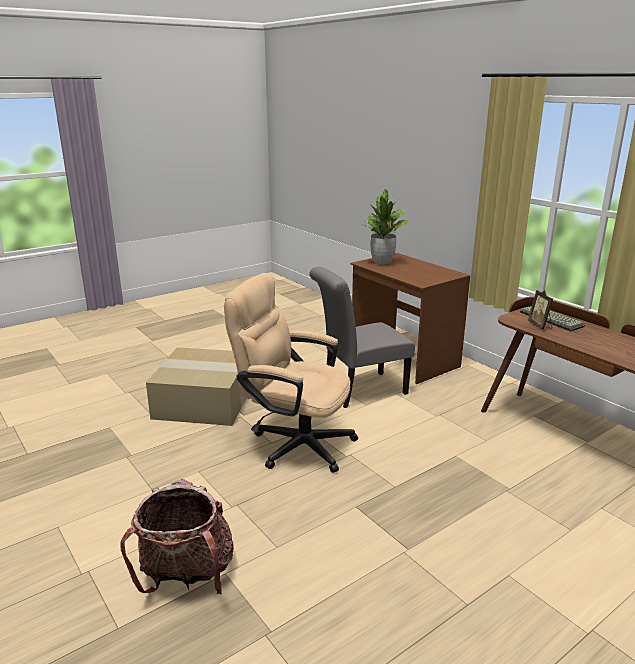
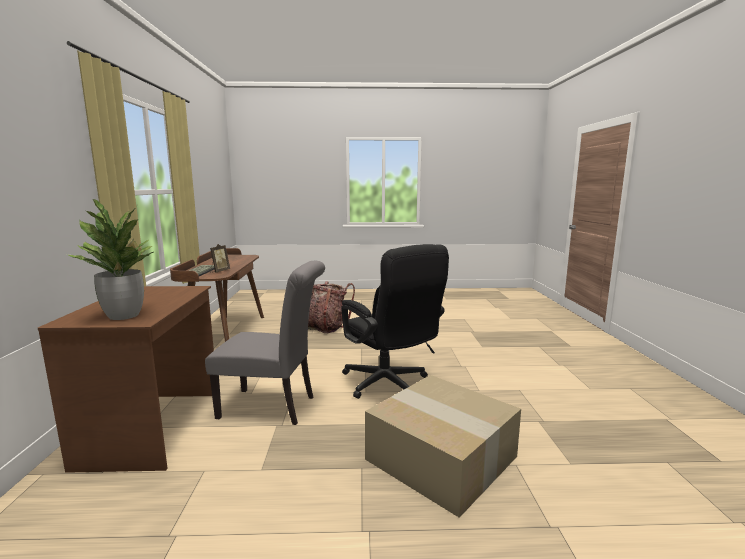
camera: 145 degrees left, 10 degrees down
(187, 575) = (502, 350): backpack -> backpack (326, 327)
(294, 443) = (390, 385): beige office chair -> black office chair

